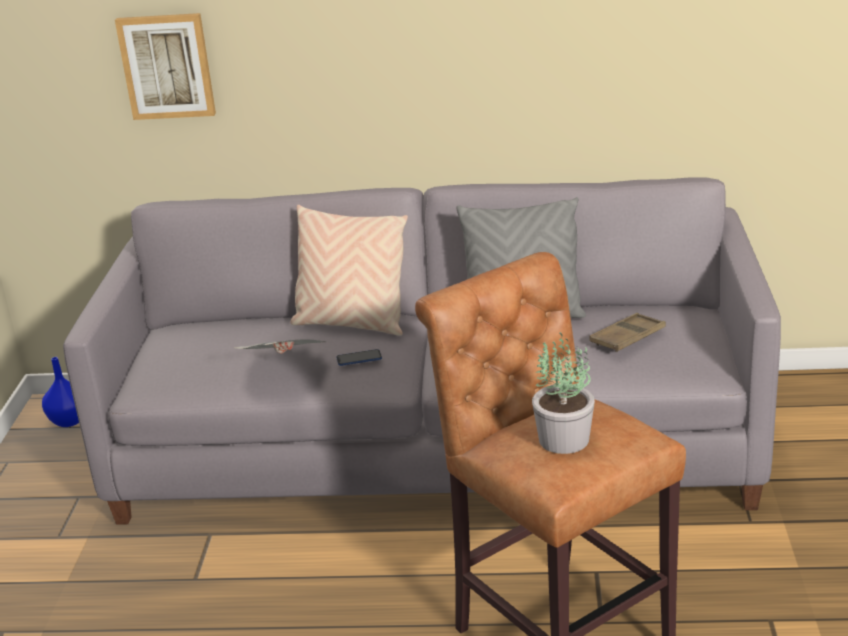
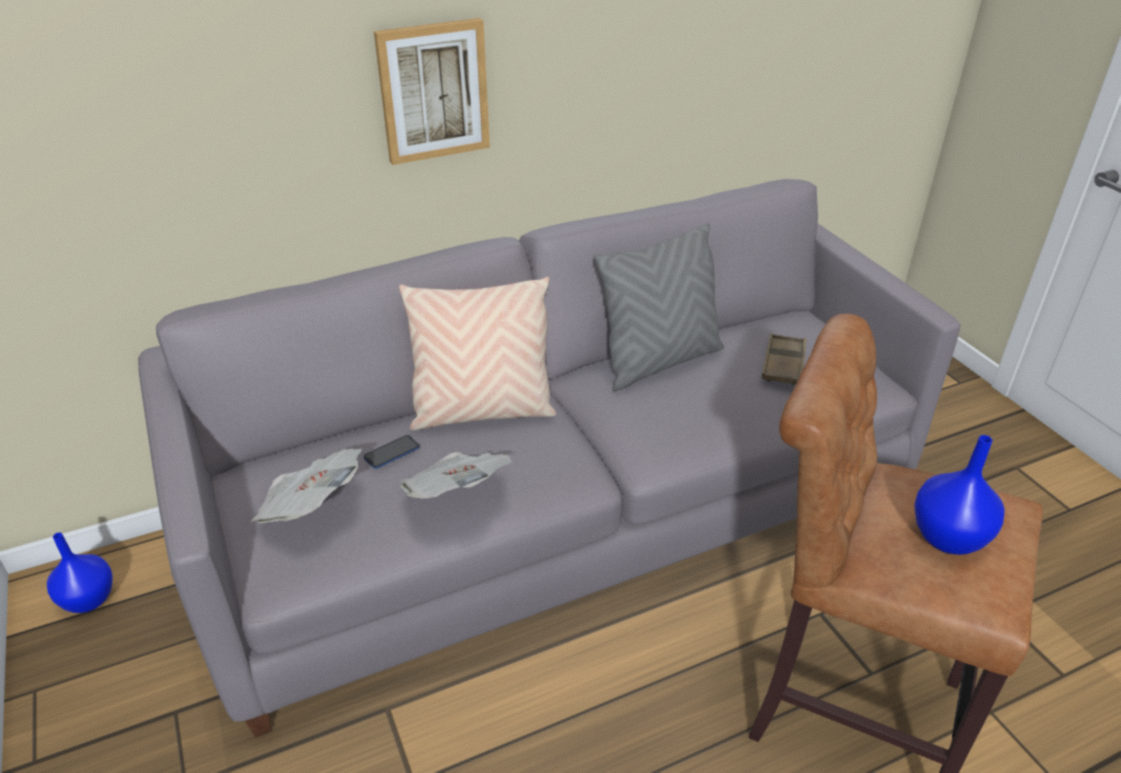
camera: 30 degrees left, 10 degrees up
(167, 66) = (160, 121): picture -> picture (433, 91)
(189, 355) = (311, 507): none -> newspaper
(359, 359) = (538, 461): phone -> phone (391, 453)
(562, 439) = (946, 537): potted plant -> blue vase

